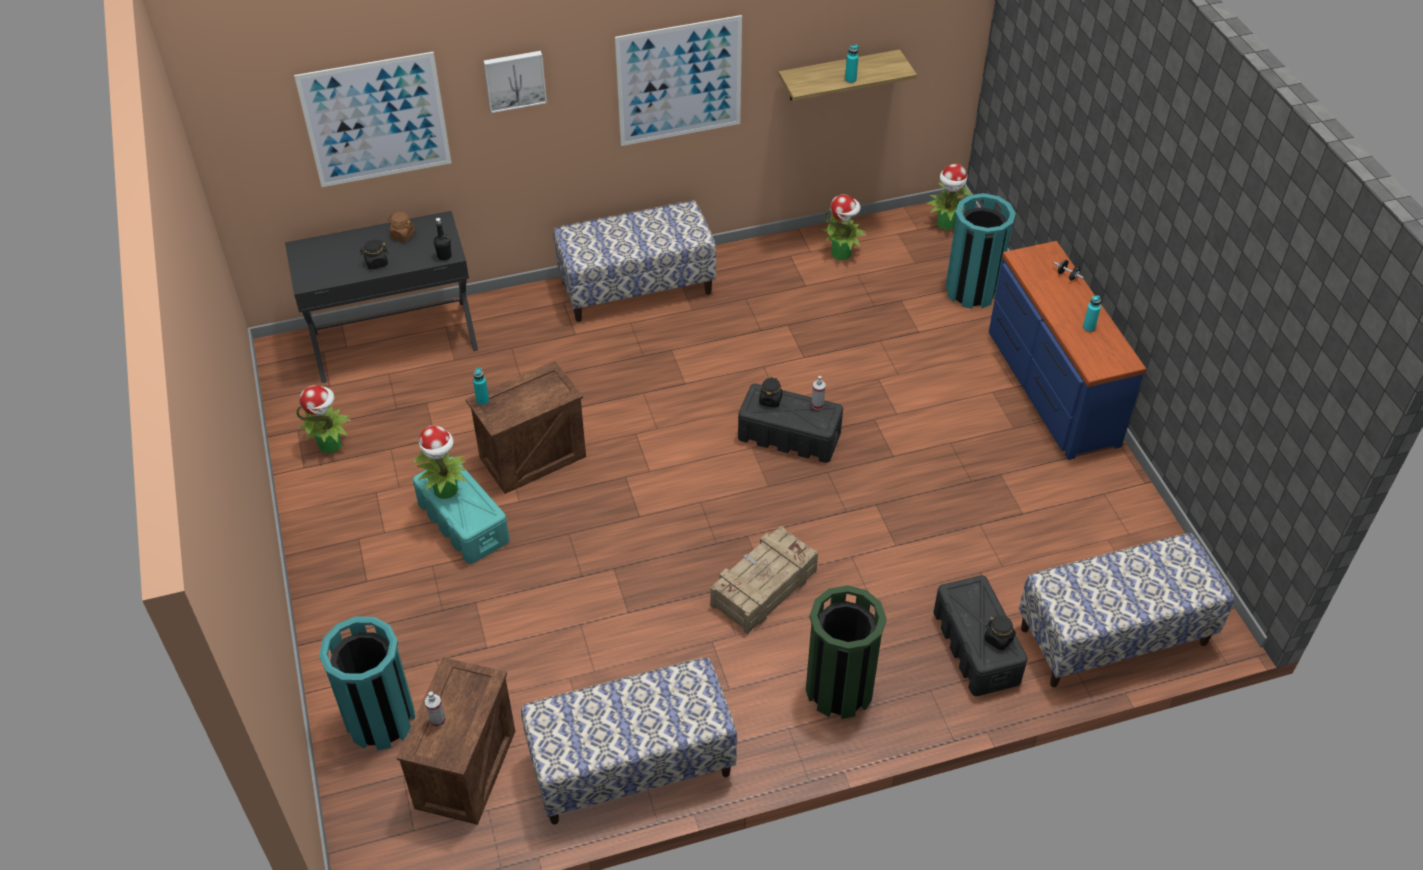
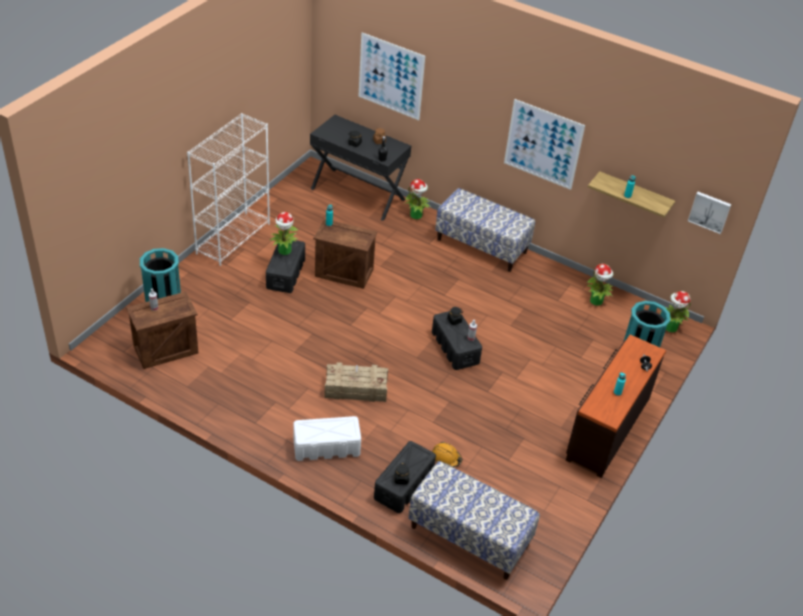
camera: 45 degrees right, 5 degrees down
(320, 536) = (233, 238): none -> white bookcase
(331, 444) = (282, 211): potted plant -> potted plant (416, 215)
(464, 523) = (285, 274): turquoise storage box -> black storage box
(514, 80) = (459, 93): picture -> picture (709, 211)
(631, 766) = (216, 399): bench -> none
(839, 689) = (327, 447): green trash can -> white storage box
(967, 572) = (446, 458): none -> orange hard hat
(1050, 387) = (607, 428): blue dresser -> brown dresser

